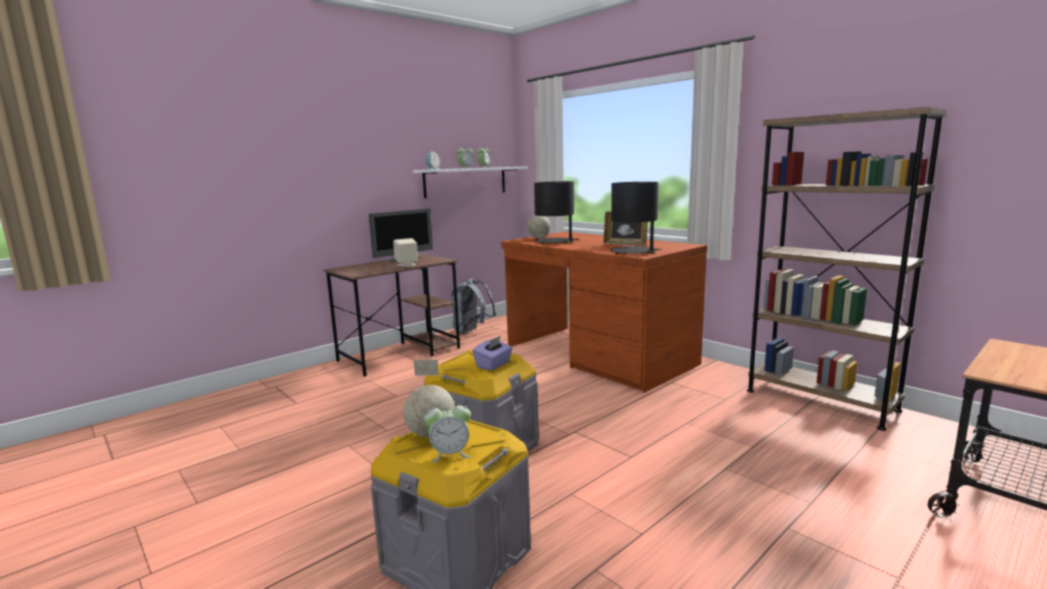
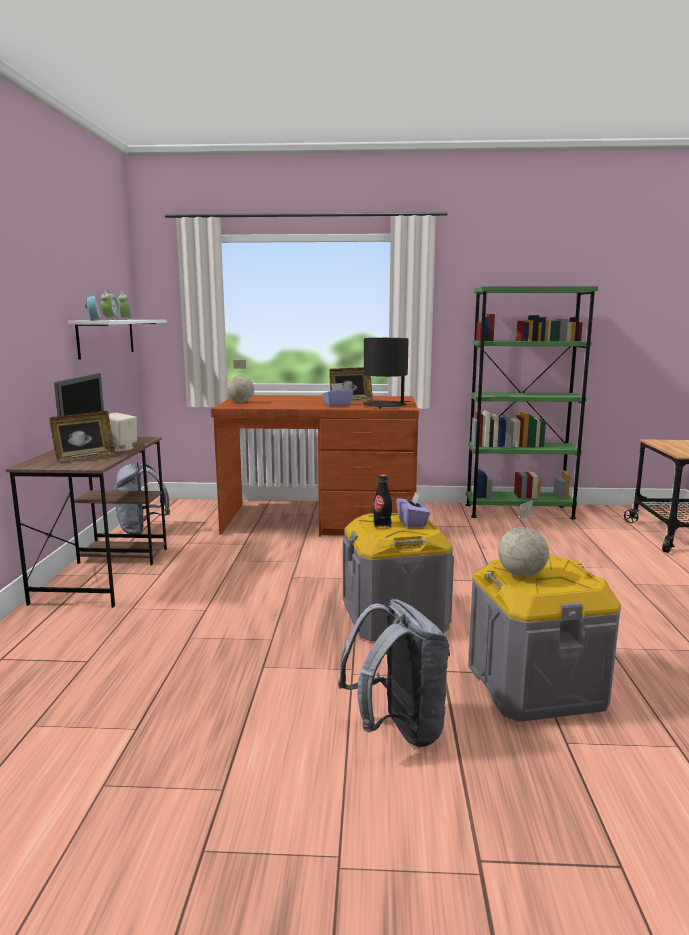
camera: 45 degrees left, 0 degrees up
(318, 526) = (398, 729): none -> grey backpack
(373, 268) = (84, 457): none -> picture frame
(450, 454) = (568, 579): alarm clock -> none
(470, 359) = (382, 524): none -> black bottle
(555, 242) = (276, 404): black table lamp -> none
(597, 247) = (337, 405): none -> purple tissue box
(820, 400) = (518, 511): brown bookcase -> green bookcase

